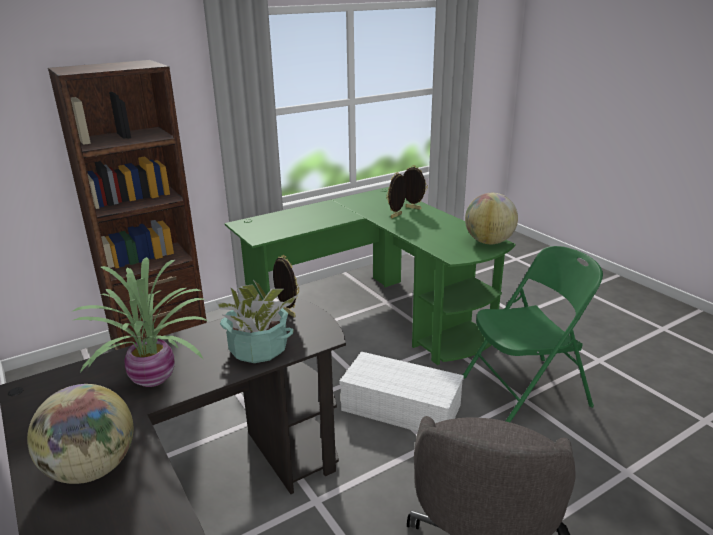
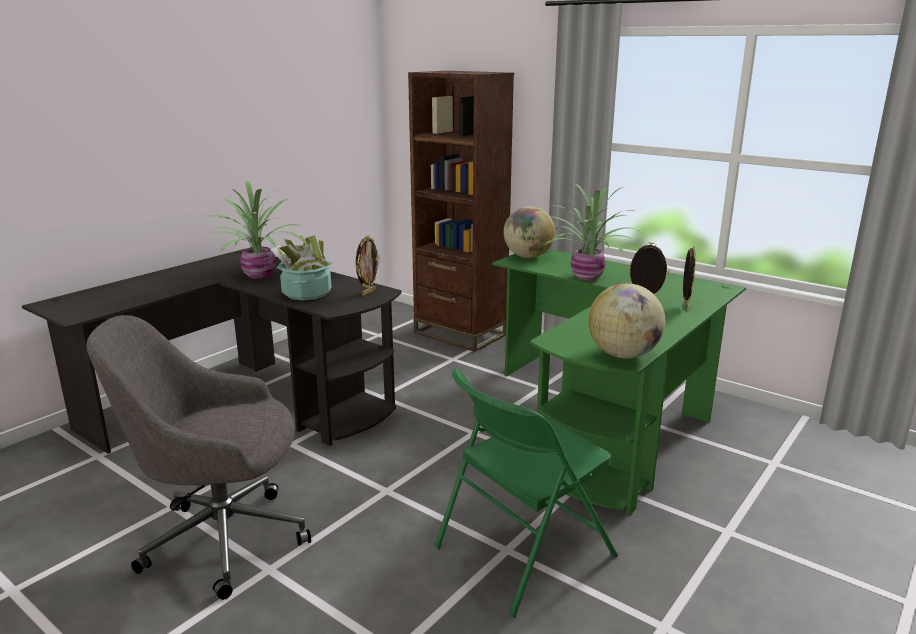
camera: 70 degrees right, 5 degrees down
(91, 469) = (165, 282): globe -> globe (528, 256)
(330, 221) = (587, 278): none -> potted plant
(399, 408) = (436, 463): white storage box -> none
(525, 391) = (524, 551): green chair -> green chair turned 90 degrees clockwise

